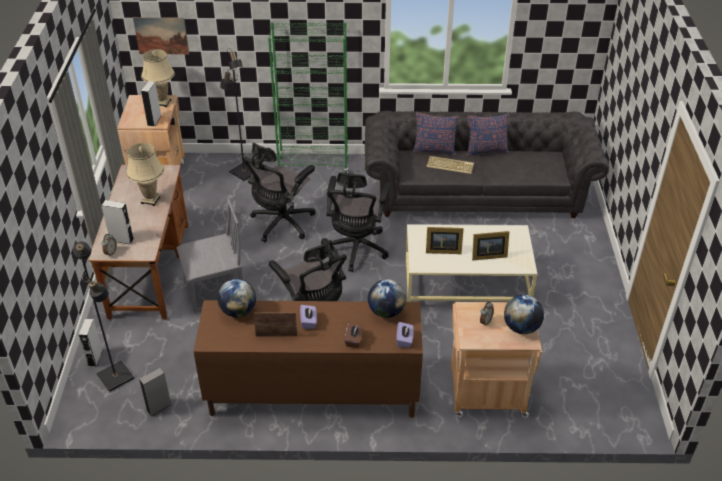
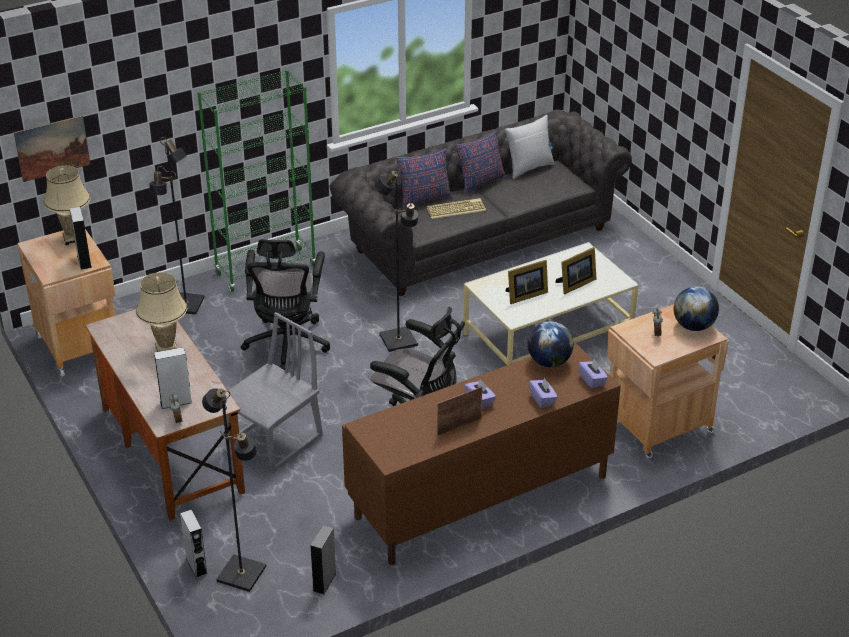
camera: 30 degrees left, 5 degrees down
(238, 311) = (394, 419): globe -> none
(354, 340) = (542, 399): brown tissue box -> purple tissue box
(356, 249) = (398, 340): office chair -> black floor lamp
(532, 151) = (529, 168): none -> grey pillow

